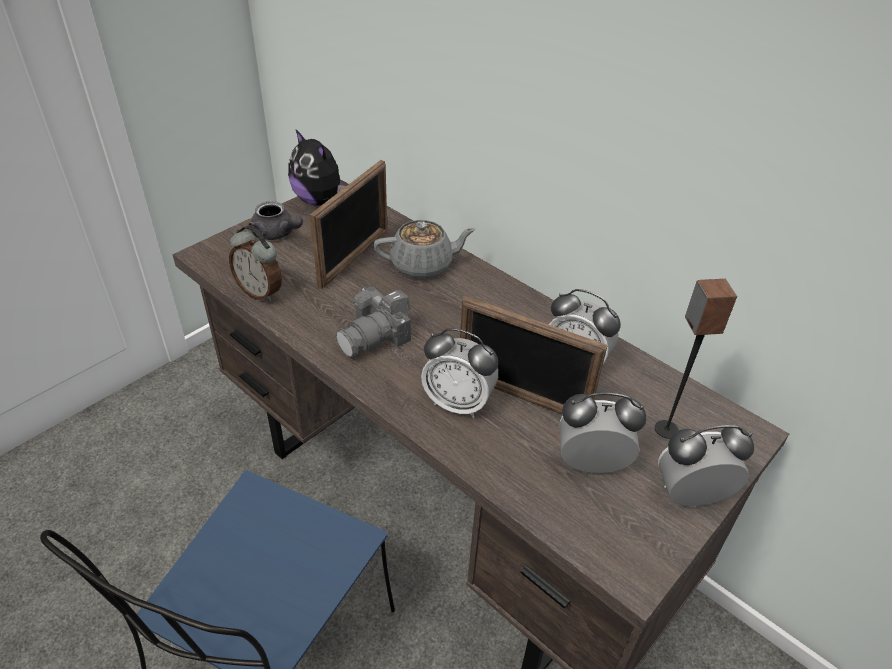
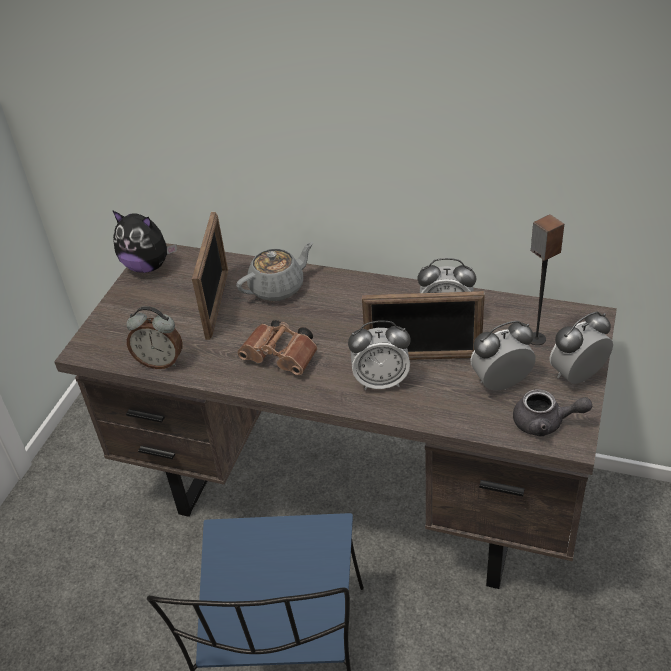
camera: 20 degrees left, 0 degrees up
(277, 234) = (134, 309): grey teapot -> grey teapot (545, 423)
(376, 336) = (282, 358): camera -> brown binoculars

